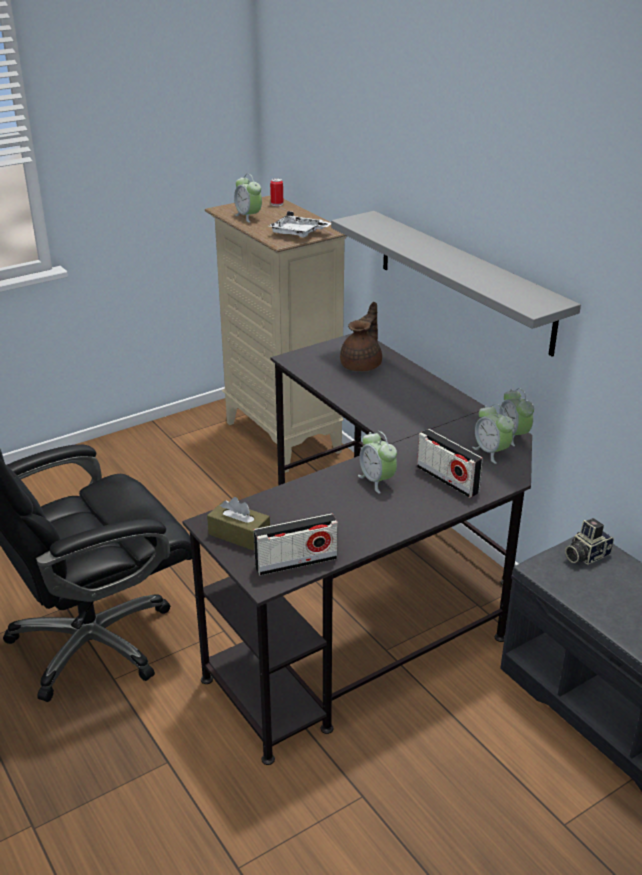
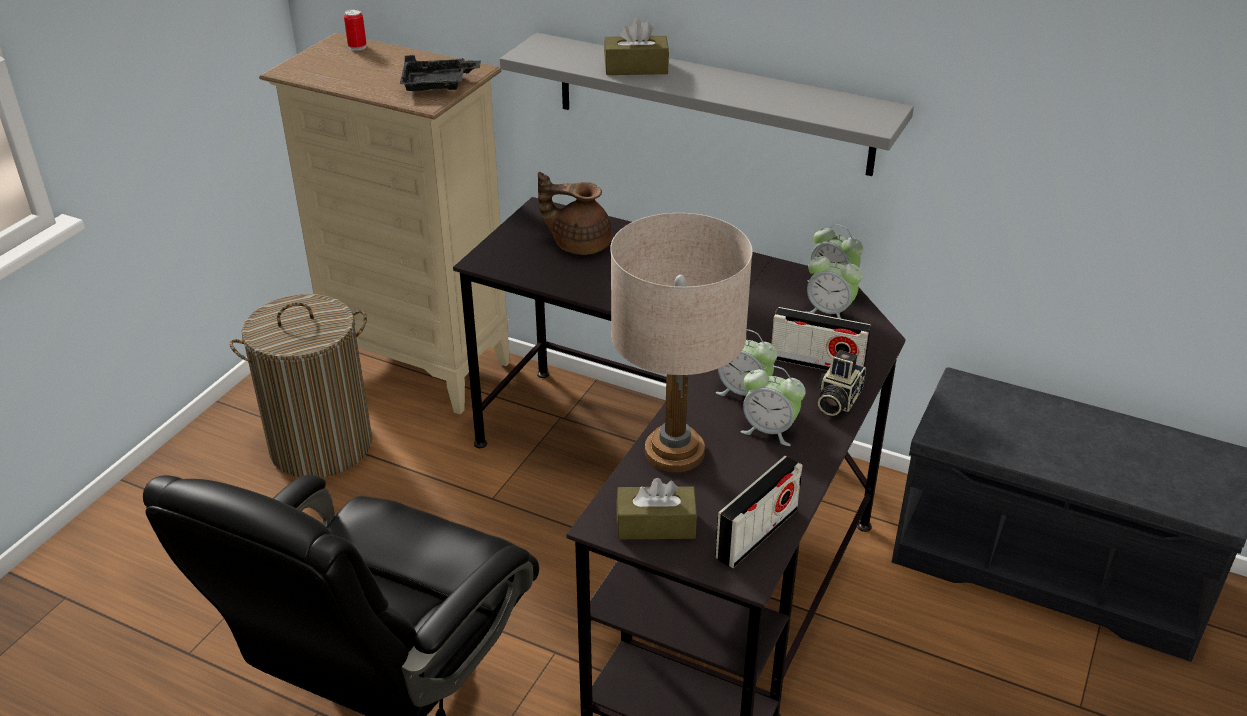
camera: 30 degrees left, 5 degrees up
(188, 463) = (321, 445): none -> laundry basket
(248, 217) = (340, 75): alarm clock -> alarm clock (769, 430)
(294, 499) = (675, 452): none -> beige table lamp
(298, 233) = (438, 85): white tray -> black tray
(362, 365) = (579, 244): brown teapot -> brown teapot turned 75 degrees counterclockwise
(410, 242) = (636, 68): none -> brown tissue box
(585, 555) = (969, 399): camera -> camera (836, 400)

